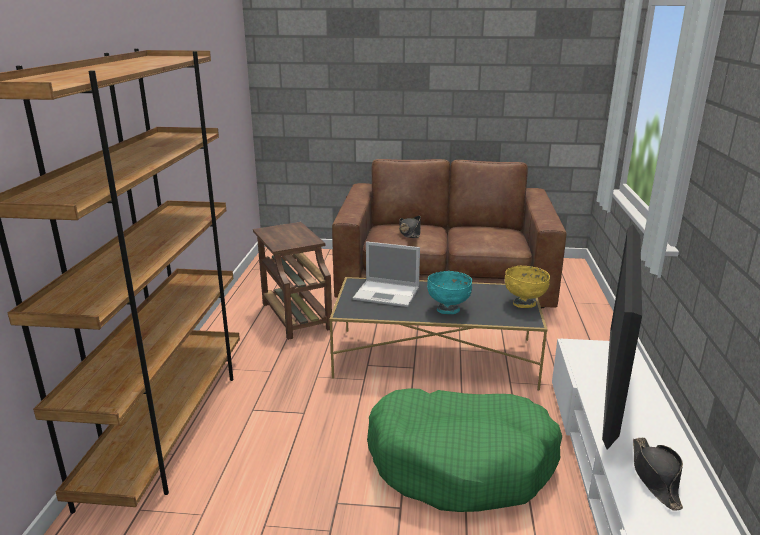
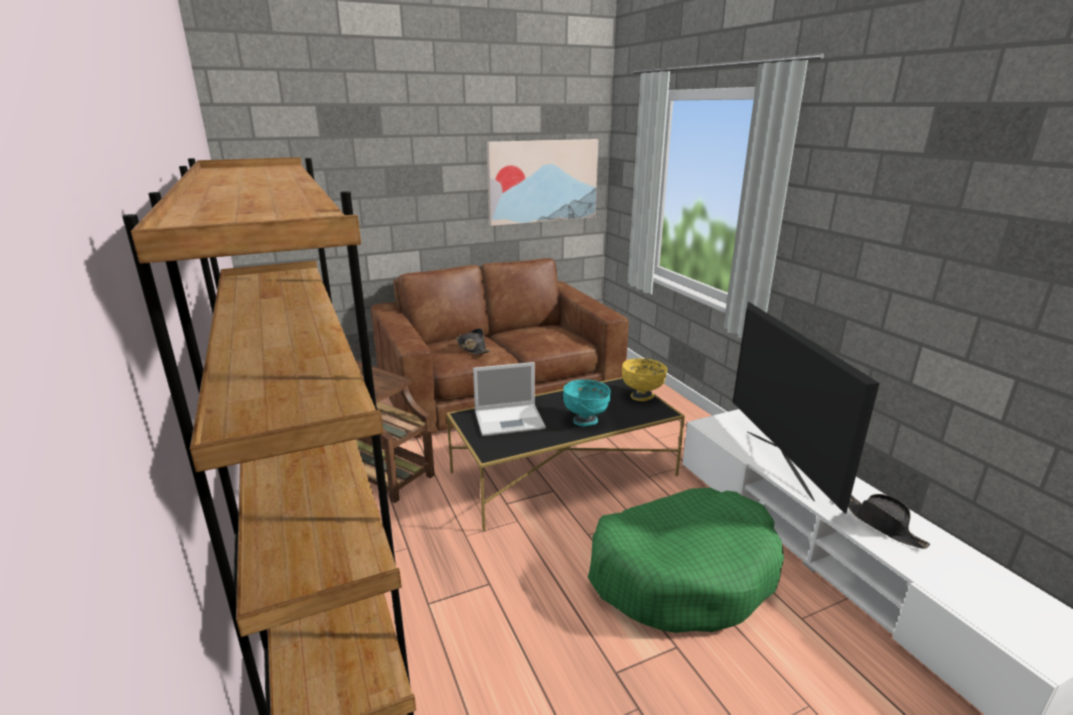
camera: 30 degrees left, 0 degrees up
(531, 85) = (542, 181): none -> picture

